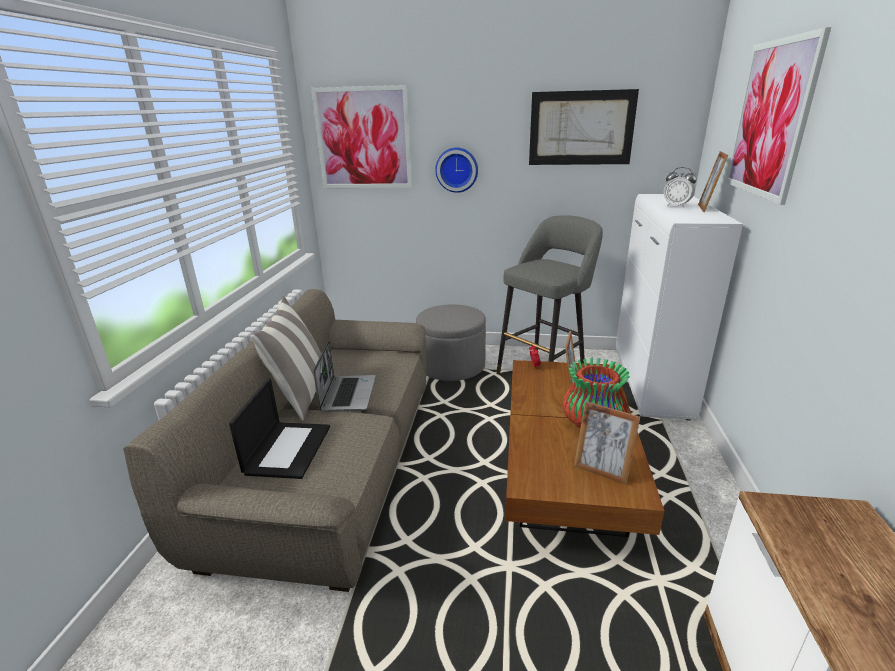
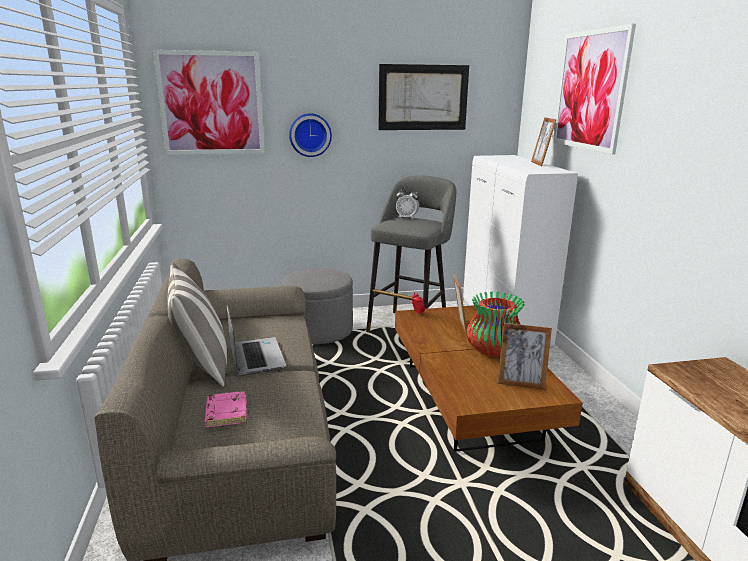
camera: 20 degrees left, 5 degrees down
(288, 449) = (225, 412): laptop -> pink book
(676, 206) = (516, 163): alarm clock -> alarm clock (407, 218)

